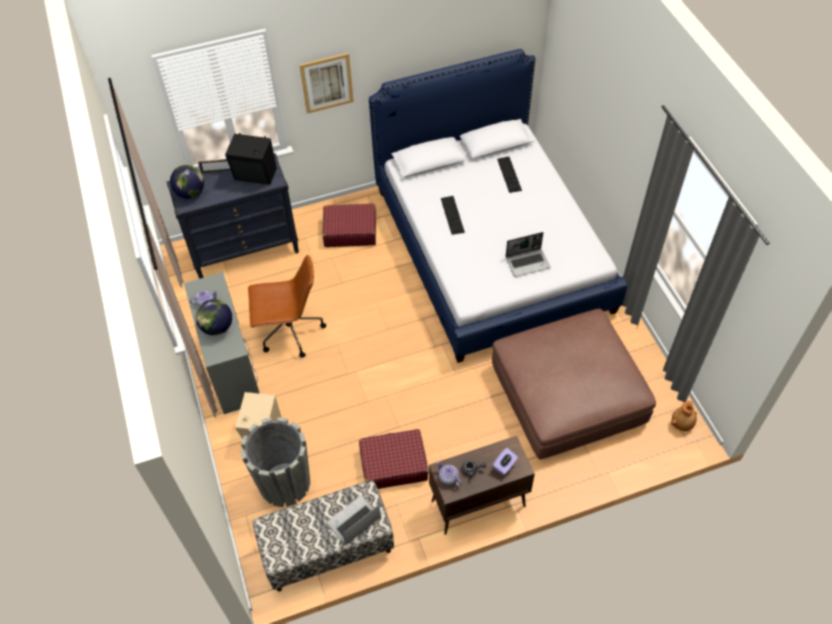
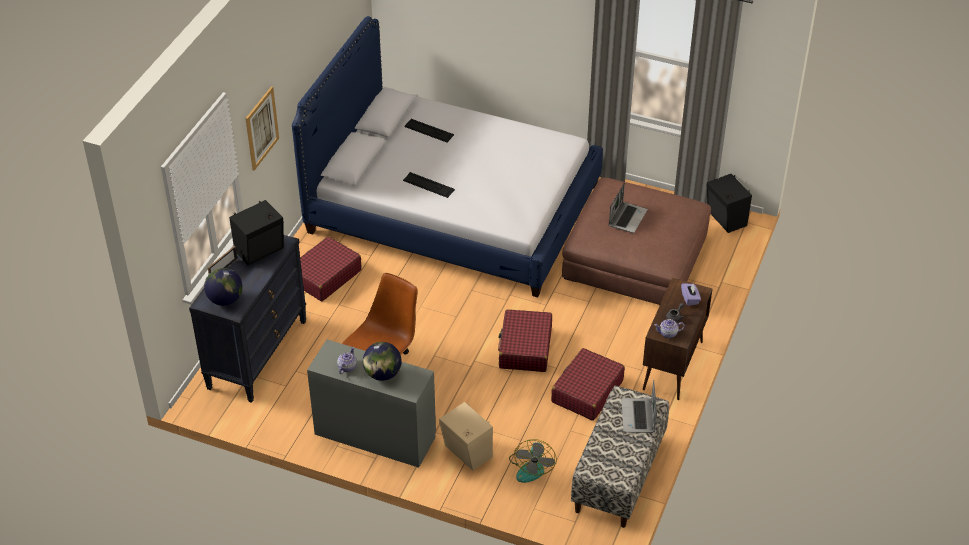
camera: 50 degrees left, 10 degrees down
(285, 483) = (531, 467): grey planter -> fan
(398, 393) = (525, 348): none -> red suitcase
(528, 262) = (526, 176): laptop -> laptop (627, 218)
(682, 424) = (725, 219): brown vase -> black speaker

